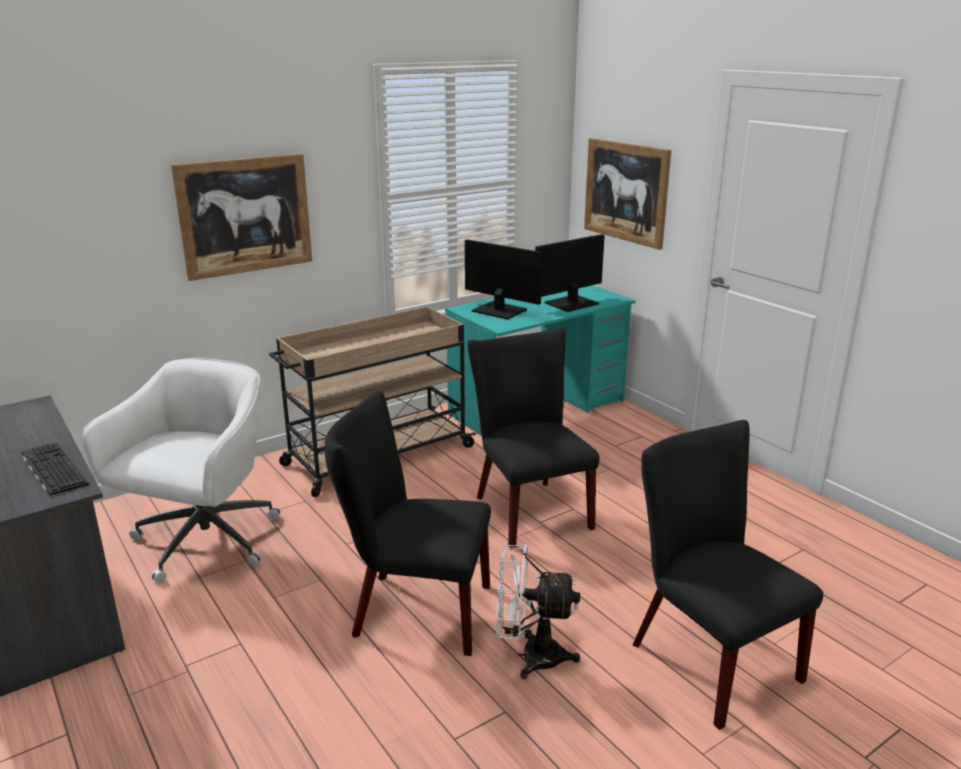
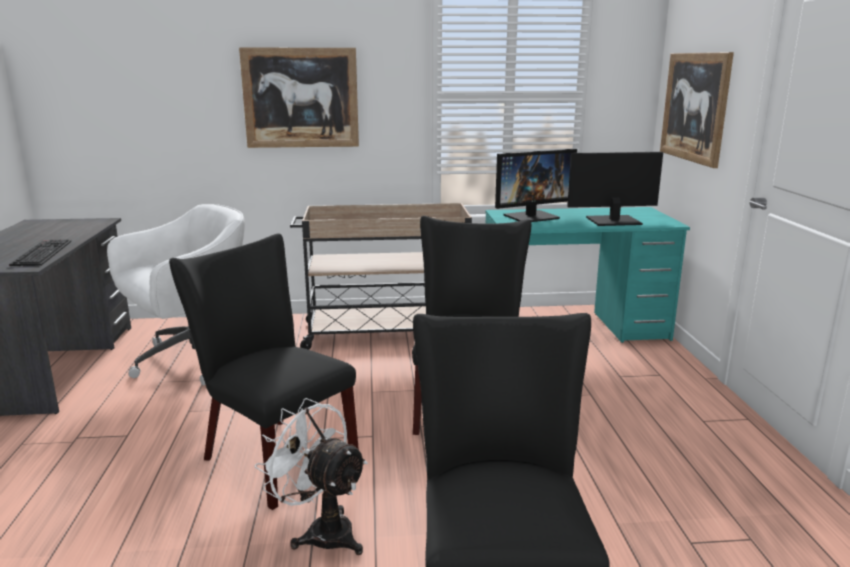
camera: 30 degrees right, 5 degrees down
(499, 310) = (531, 217): monitor -> monitor turned 90 degrees clockwise

